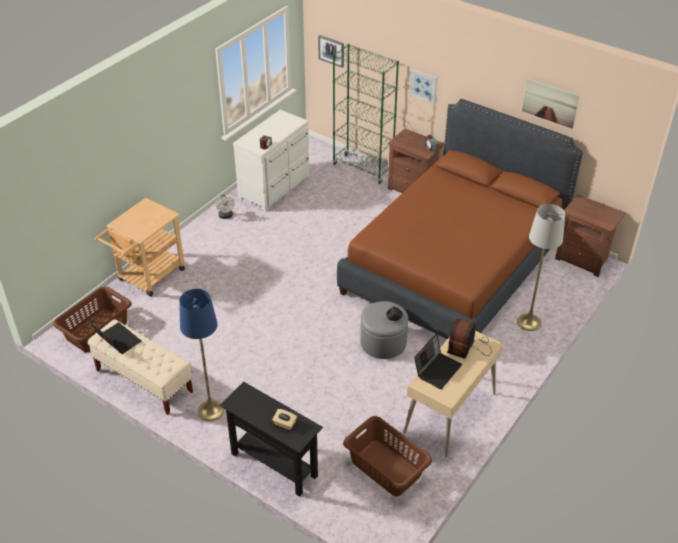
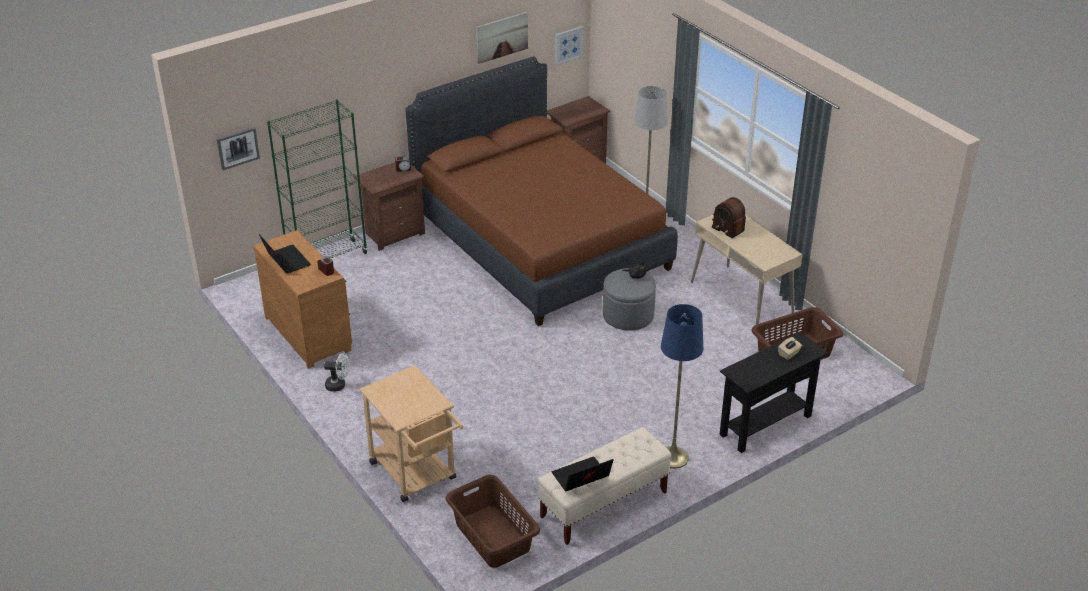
camera: 70 degrees left, 5 degrees down
(276, 187) = (309, 332): white dresser -> brown dresser
(423, 86) = (366, 110): picture -> picture (568, 45)
(437, 369) = (751, 249): laptop -> laptop (285, 261)

